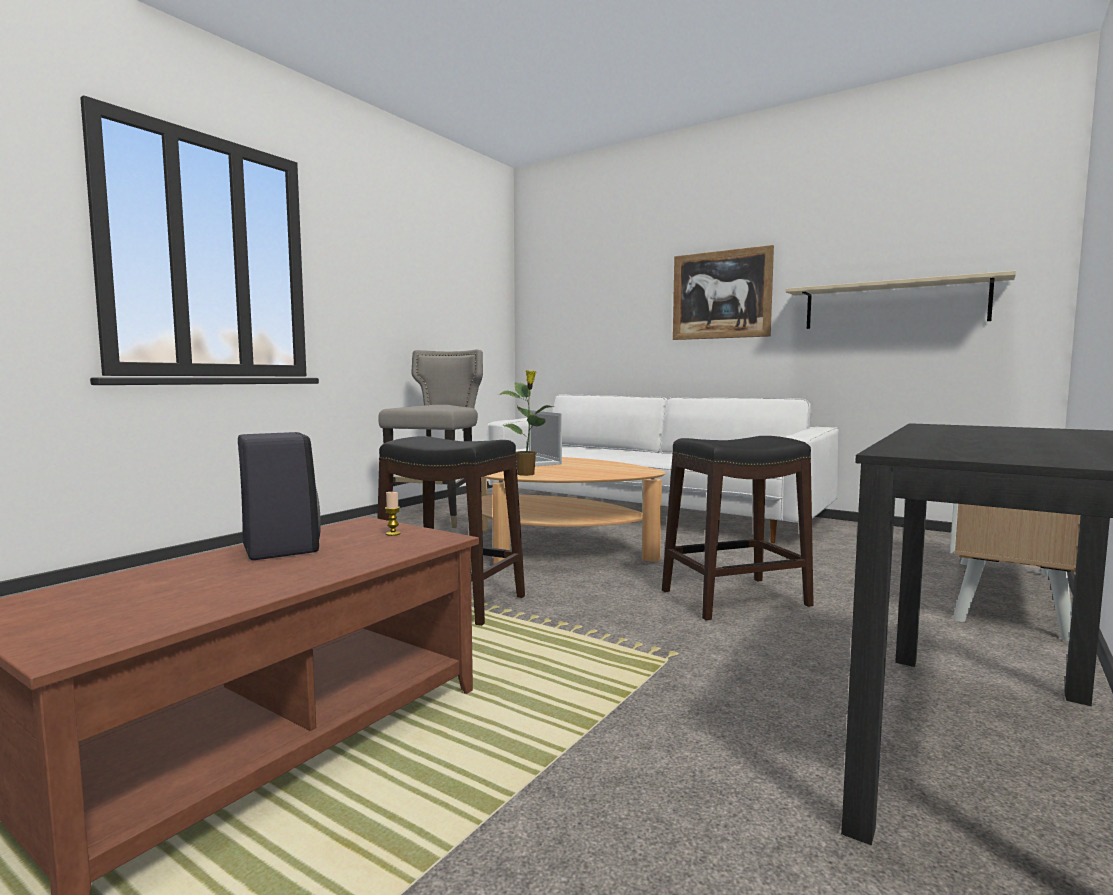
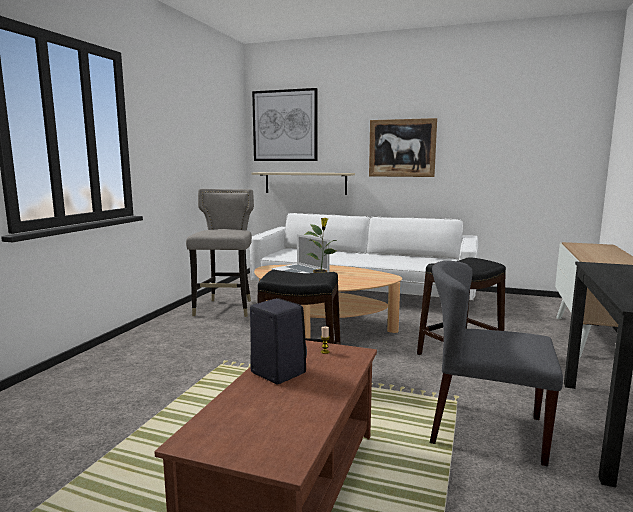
camera: 15 degrees left, 5 degrees up
(561, 274) = (285, 125): none -> picture
(681, 707) = (485, 429): none -> grey chair
(893, 305) = (510, 161): beige shelf -> beige shelf (305, 183)

